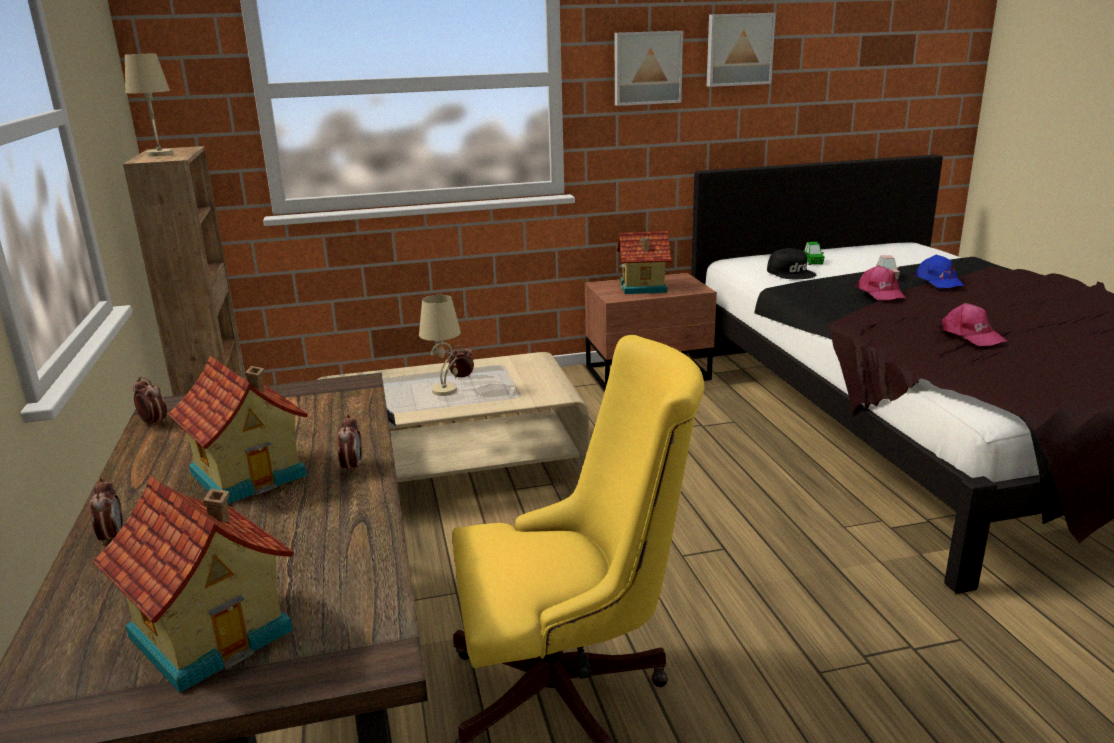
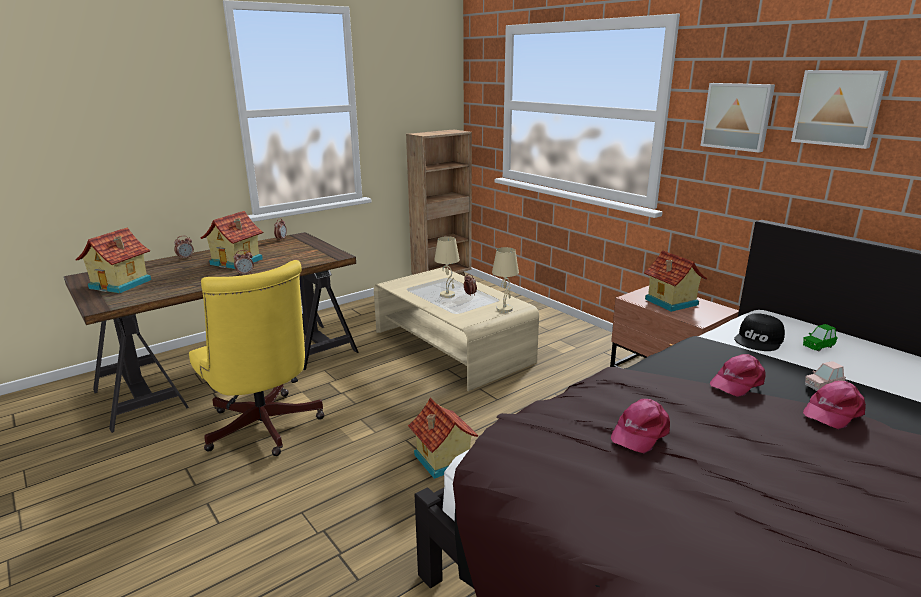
camera: 65 degrees right, 0 degrees up
(159, 154) = (436, 132): beige table lamp -> beige table lamp (504, 309)
(742, 537) = (441, 460): none -> toy house
(938, 281) = (832, 411): blue cap -> pink cap

